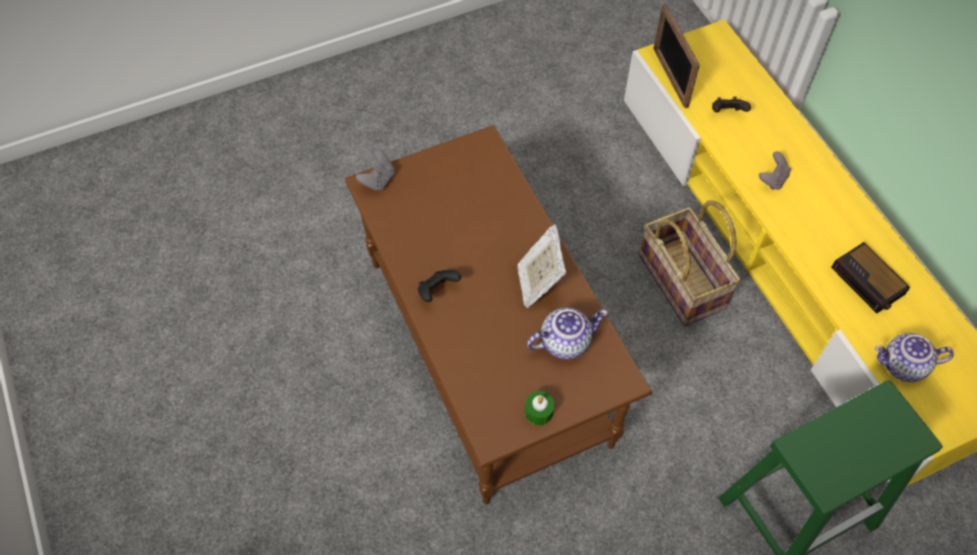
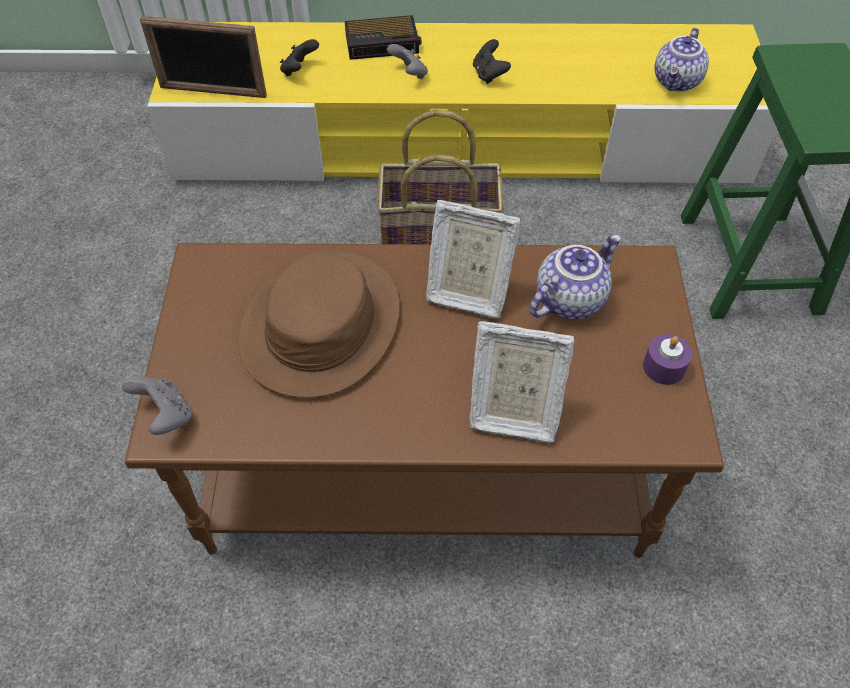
camera: 65 degrees left, 5 degrees down
(437, 291) = (415, 412): black game controller -> black game controller (489, 74)
(462, 339) = (512, 412): none -> picture frame
(473, 220) = (320, 324): none -> brown hat
(539, 411) = (664, 367): green candle -> purple candle
(565, 341) = (569, 299): teapot -> teapot turned 45 degrees clockwise
(869, 282) = (572, 63): alarm clock -> alarm clock (383, 43)

